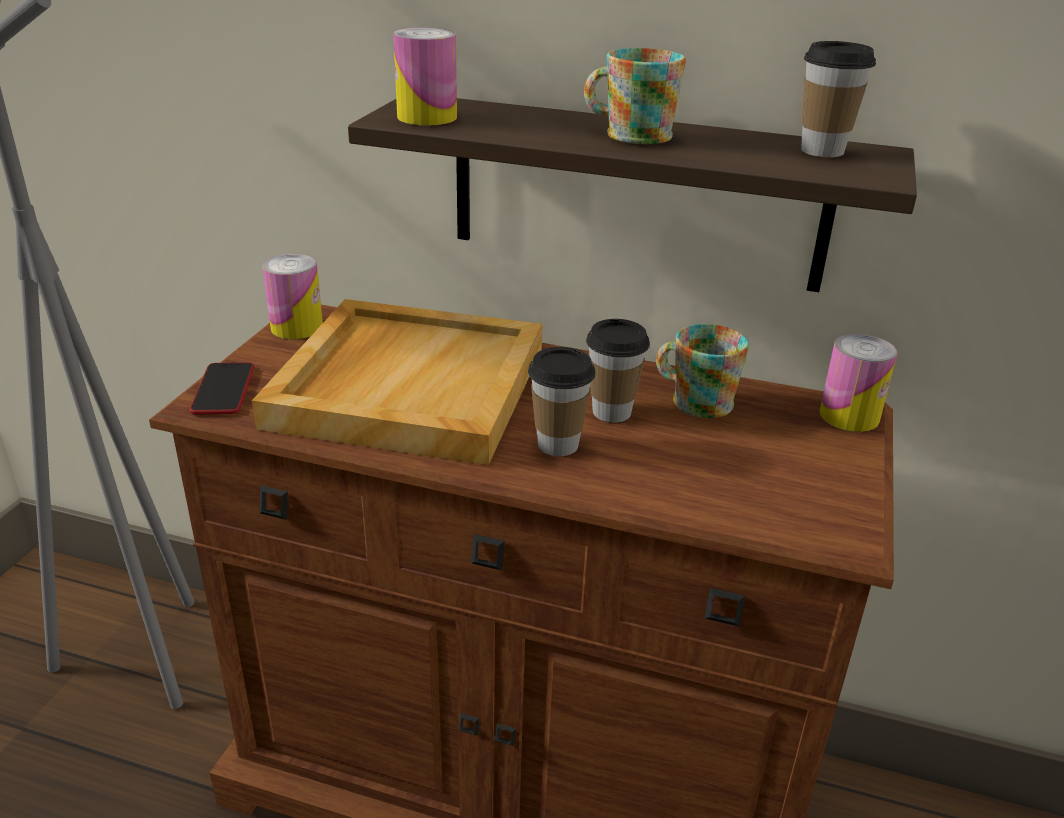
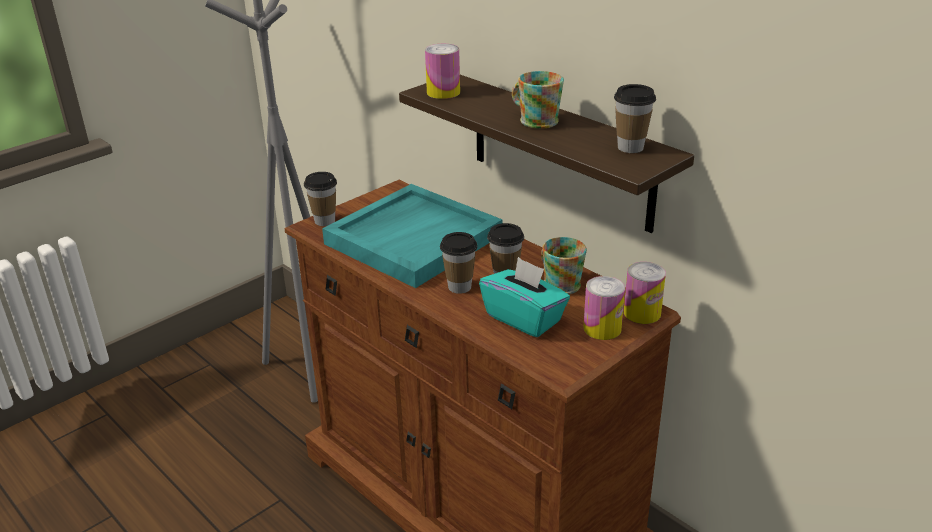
camera: 30 degrees right, 0 degrees up
(223, 390) = (324, 221): phone -> cup
(296, 327) = (385, 194): can -> can (602, 328)
(408, 385) = (413, 238): beige tray -> turquoise tray
(705, 468) = (524, 318): none -> turquoise tissue box

